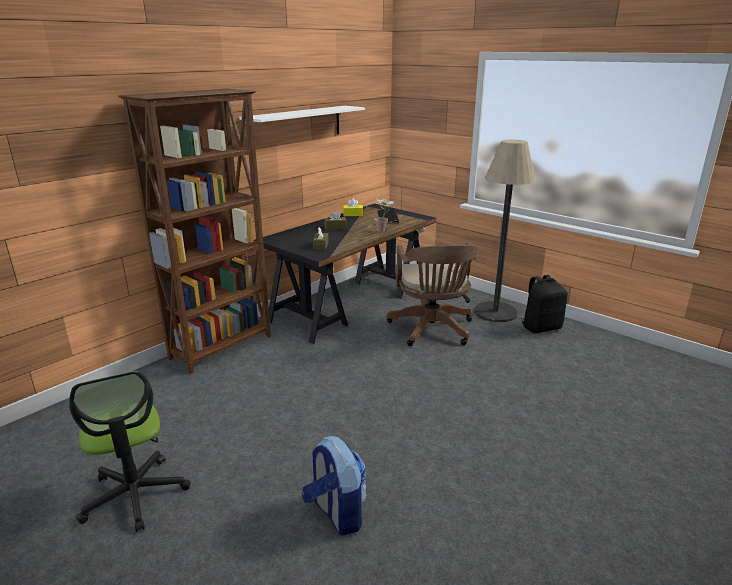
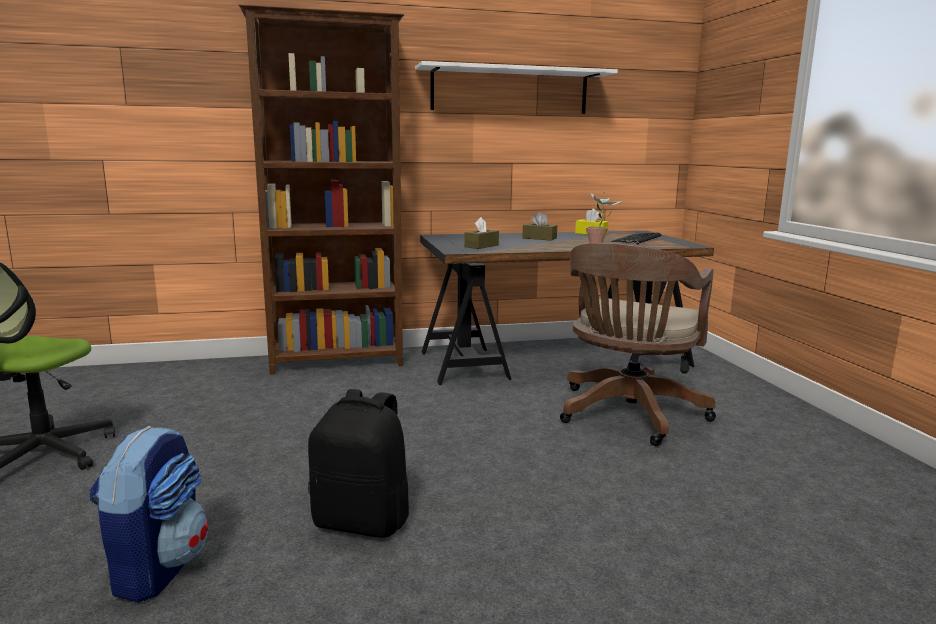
camera: 35 degrees right, 10 degrees down
(495, 312) = (778, 423): floor lamp -> none
(541, 327) = (850, 466): black backpack -> black backpack (363, 521)

